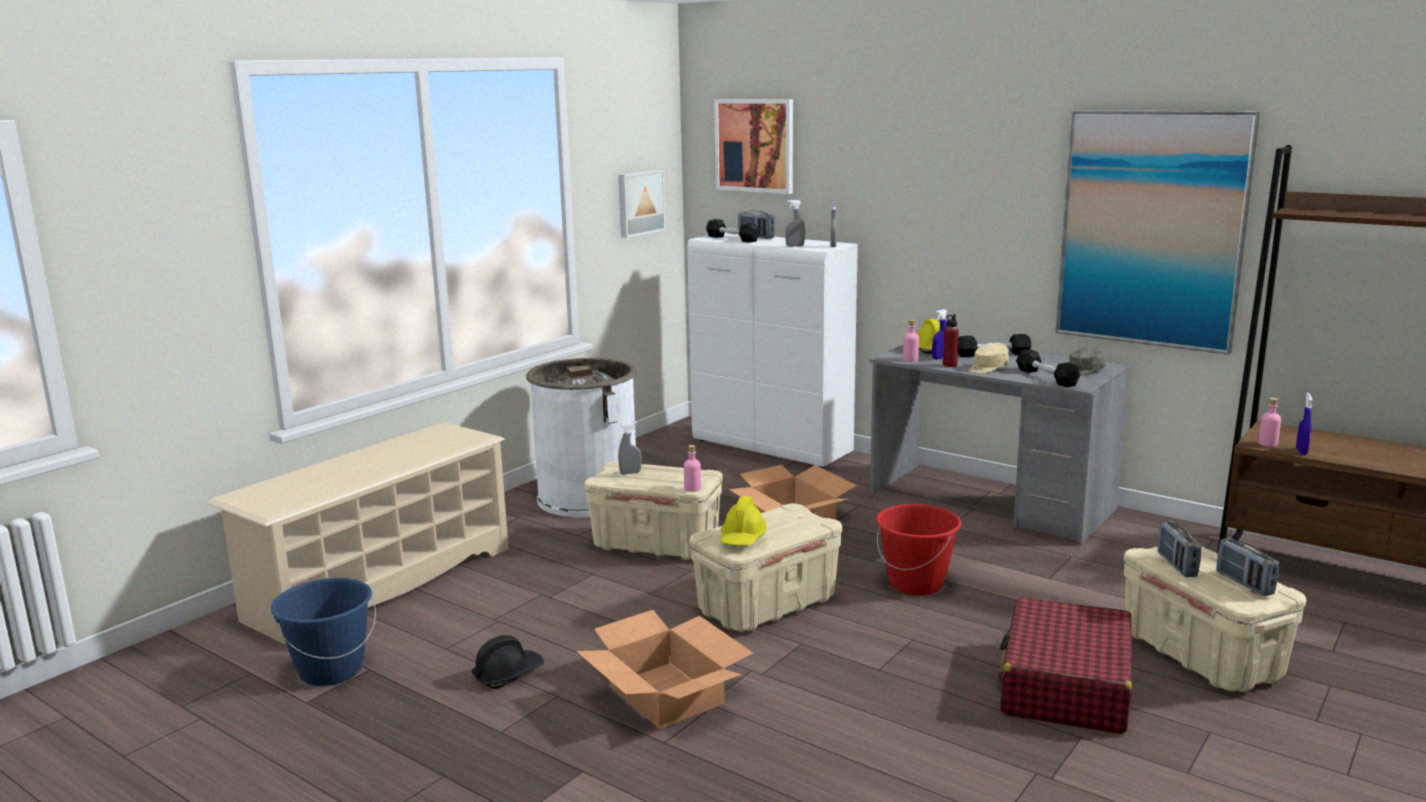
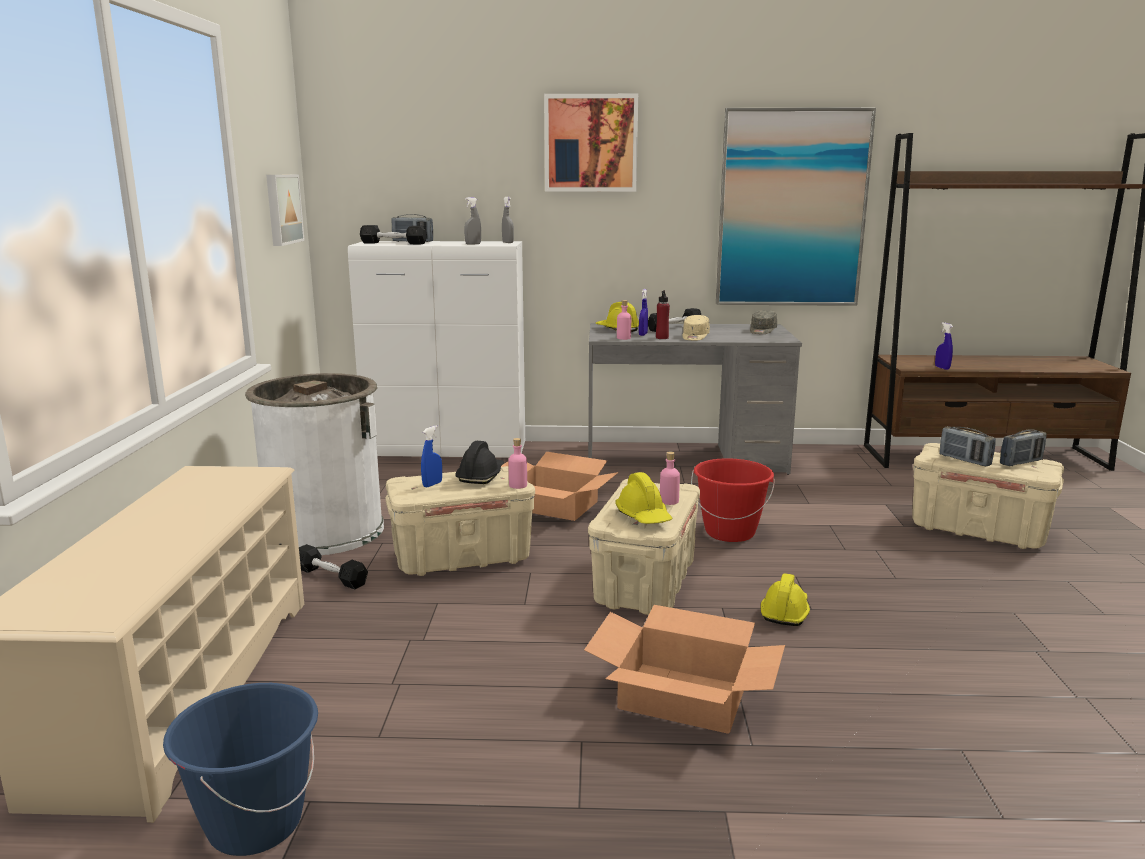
camera: 35 degrees left, 0 degrees up
(508, 674) = (494, 738): black hard hat -> black hard hat (480, 475)
(630, 473) = (432, 484): grey spray bottle -> blue spray bottle
(755, 145) = (396, 149): picture -> picture (591, 143)
(850, 664) = (785, 612): none -> yellow hard hat
(1046, 377) = (749, 337): black dumbbell -> black dumbbell (330, 576)
(1065, 686) = (944, 578): red suitcase -> none
(1244, 583) = (1021, 462): radio -> radio turned 60 degrees counterclockwise
(1267, 443) = (915, 366): pink bottle -> pink bottle (669, 501)

